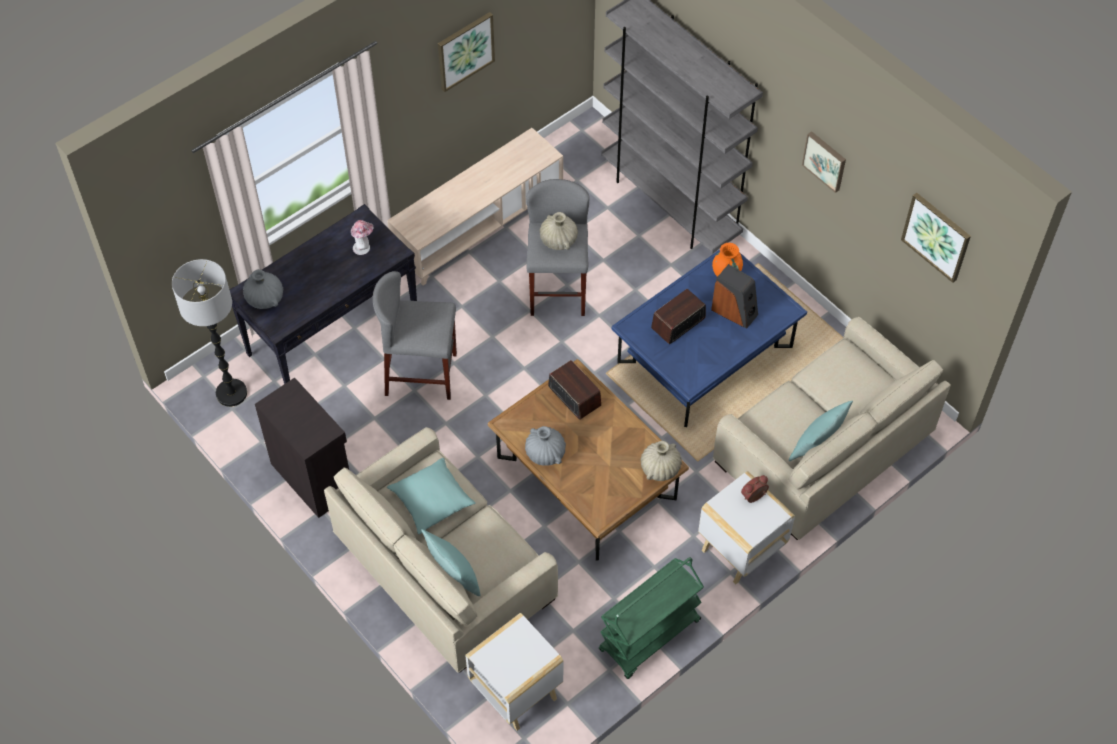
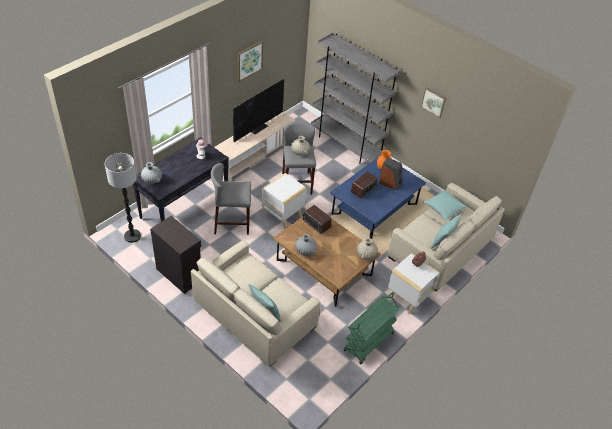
camera: 10 degrees left, 10 degrees down
(432, 501) = (248, 276): turquoise pillow -> turquoise pillow (444, 208)
(486, 172) = (258, 127): none -> television
(514, 690) = (300, 374): white side table -> white side table (282, 214)
(936, 236) = (497, 128): picture -> none

